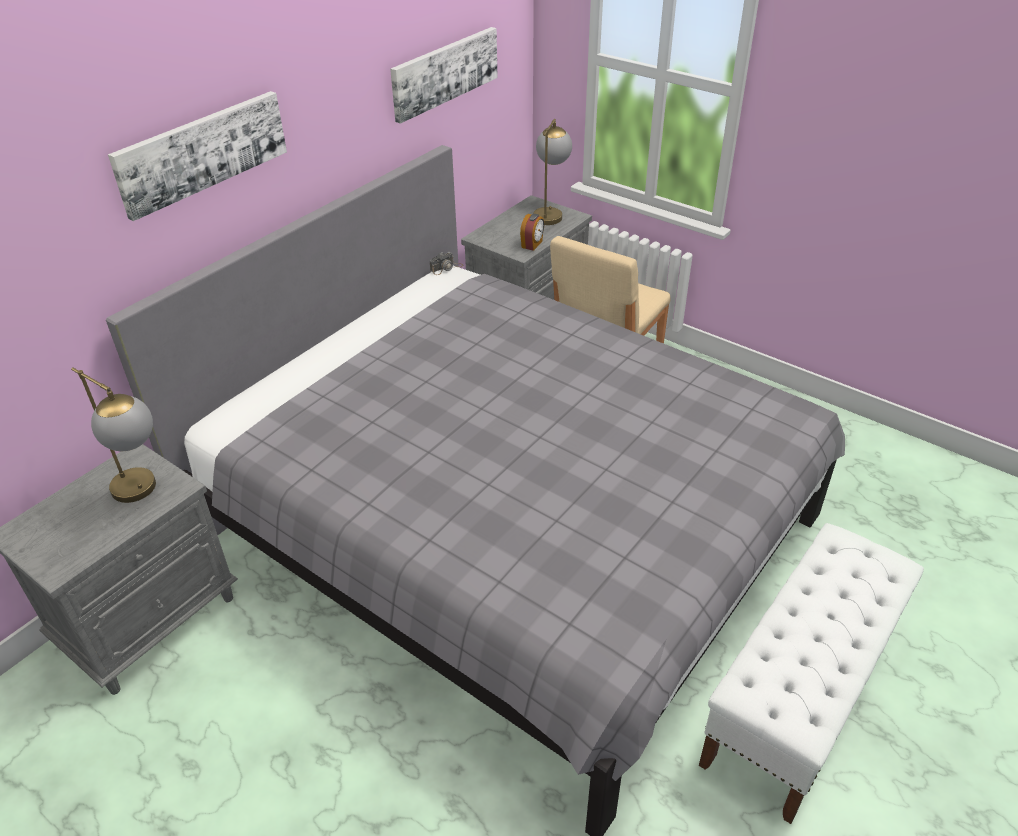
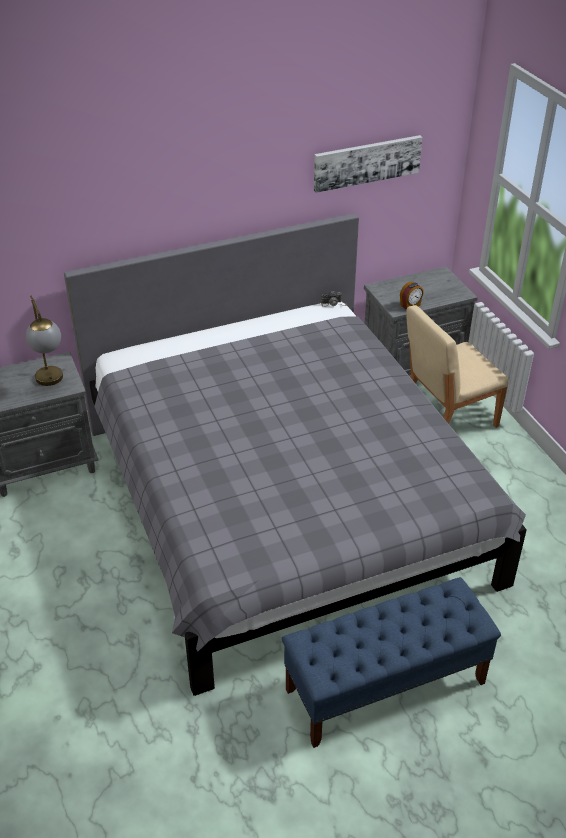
camera: 30 degrees right, 0 degrees up
(202, 152) = (151, 186): picture -> none
(550, 213) = (446, 285): table lamp -> none
(799, 696) = (386, 686): white bench -> blue bench

